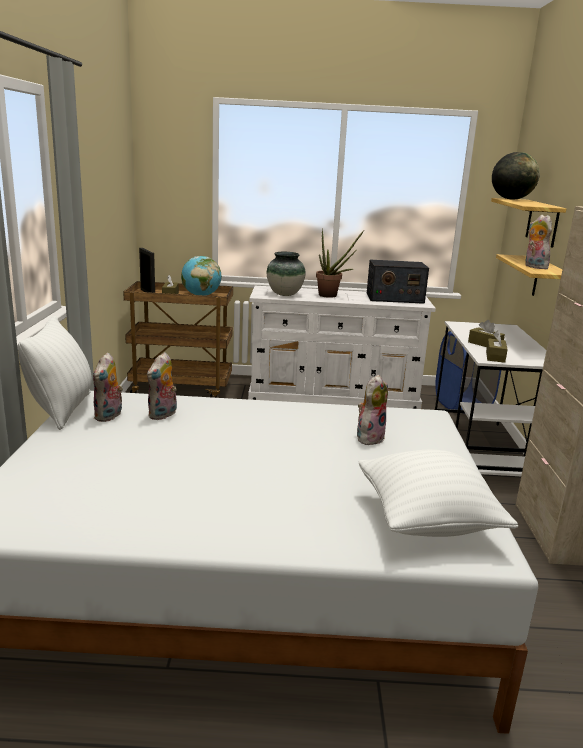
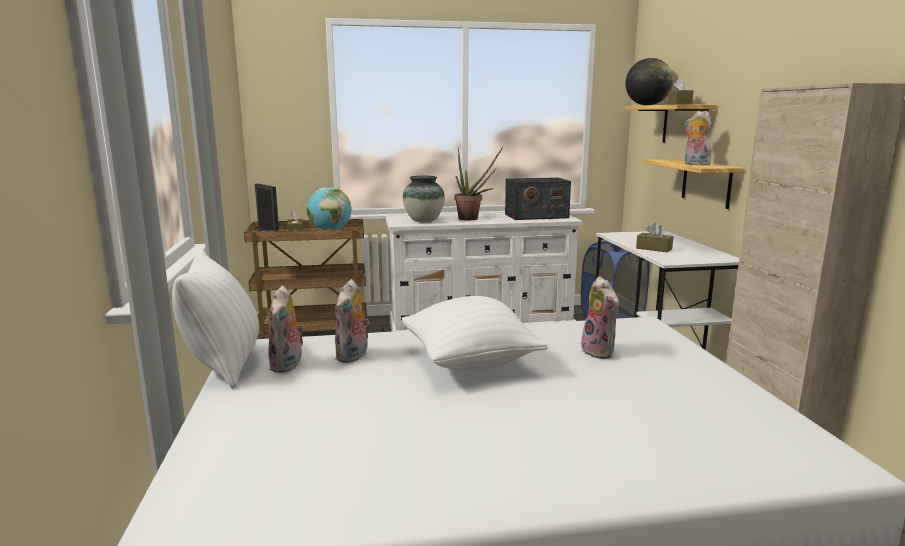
camera: 10 degrees left, 5 degrees down
(369, 437) = (600, 352): plush toy -> plush toy turned 135 degrees clockwise
(427, 522) = (737, 435): white pillow -> white pillow (470, 363)
(495, 356) = (674, 258): brown tissue box -> brown tissue box (679, 104)

